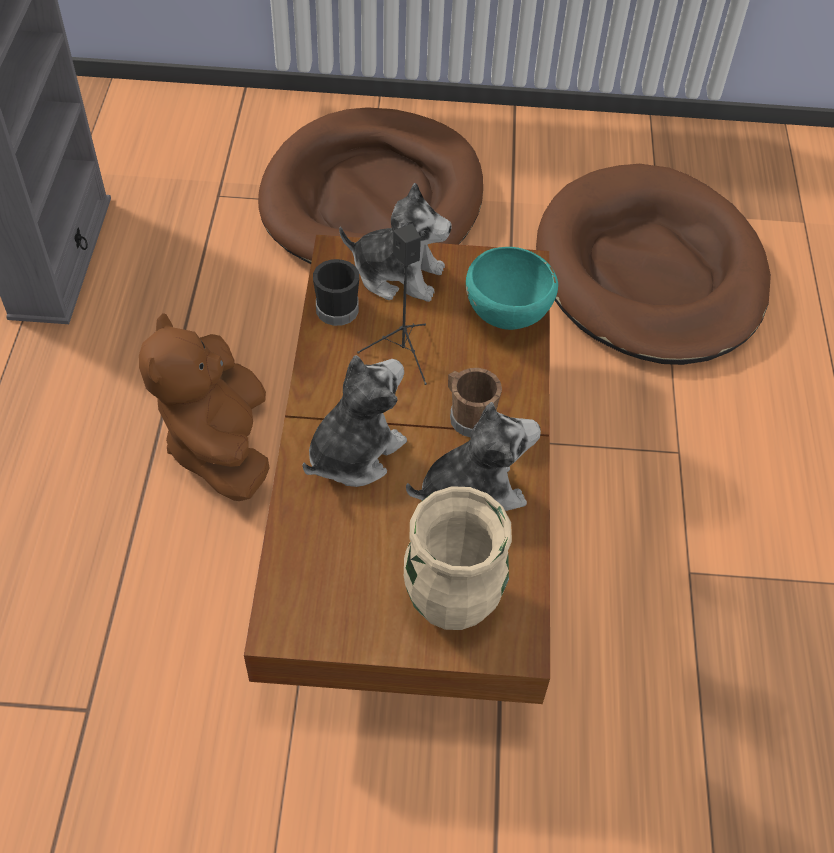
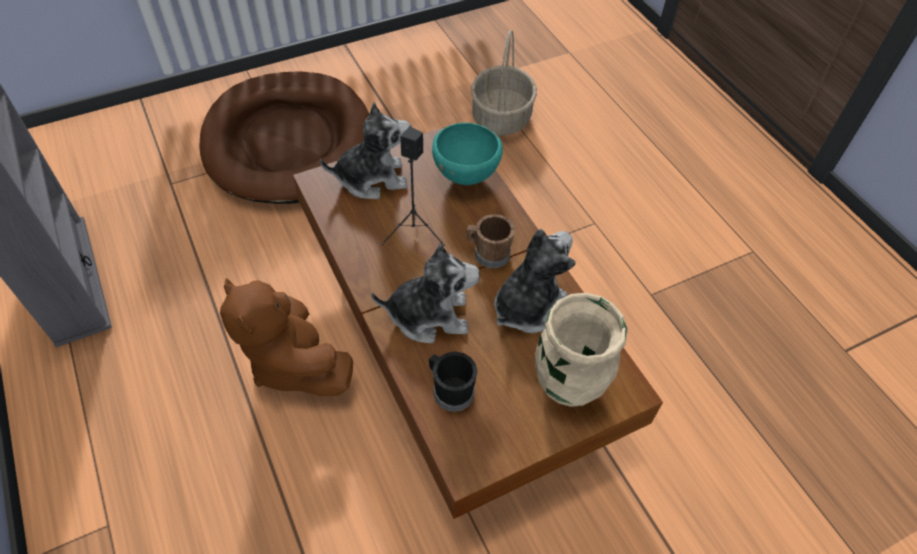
camera: 30 degrees left, 0 degrees up
(336, 306) = (343, 219): black mug -> black mug (450, 390)
(354, 452) = (429, 315): plush toy -> plush toy turned 75 degrees clockwise
(649, 272) = (501, 118): brown dog bed -> basket

